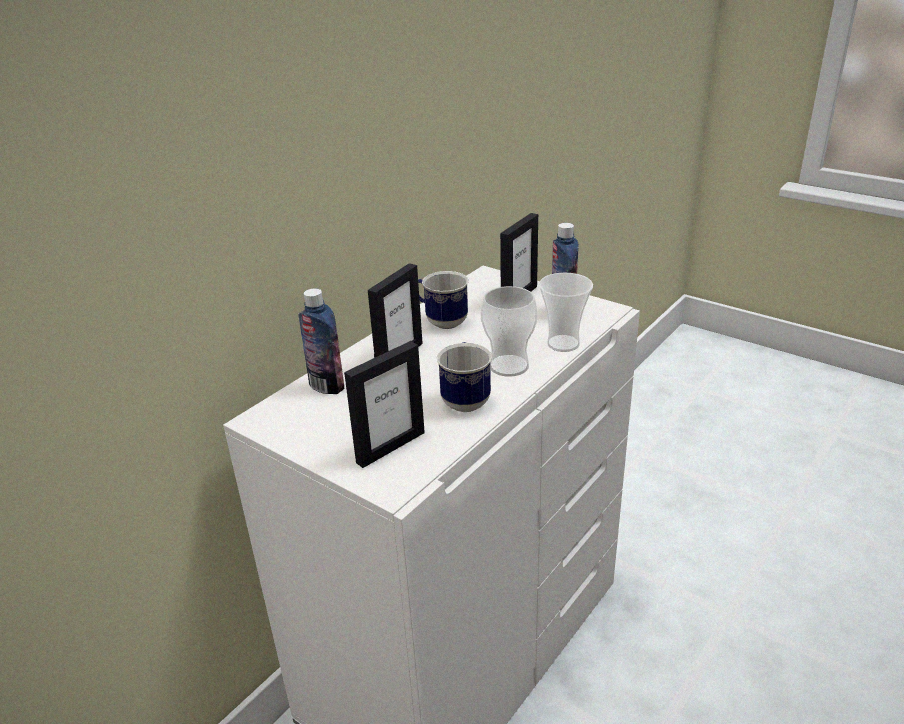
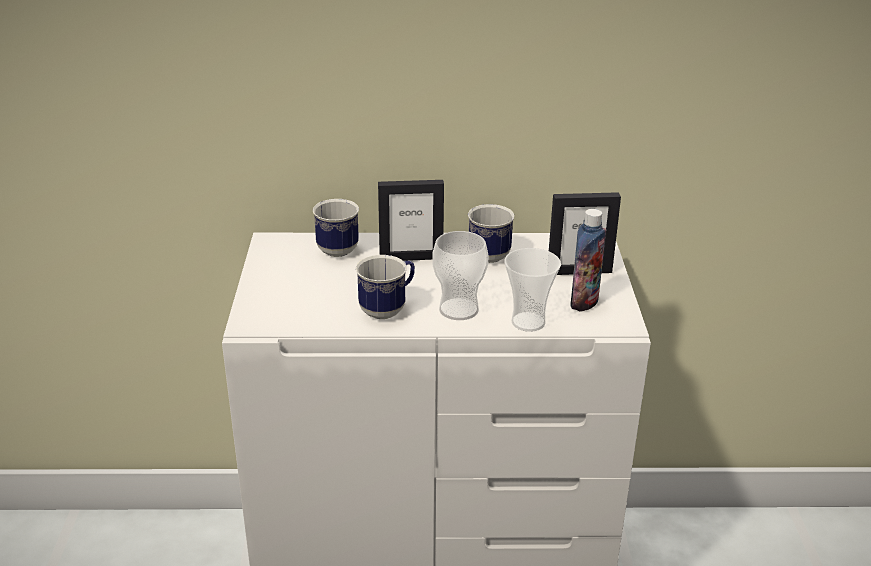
camera: 50 degrees right, 0 degrees up
(326, 386) = (337, 247): bottle -> mug
(390, 447) = (293, 303): picture frame -> none

